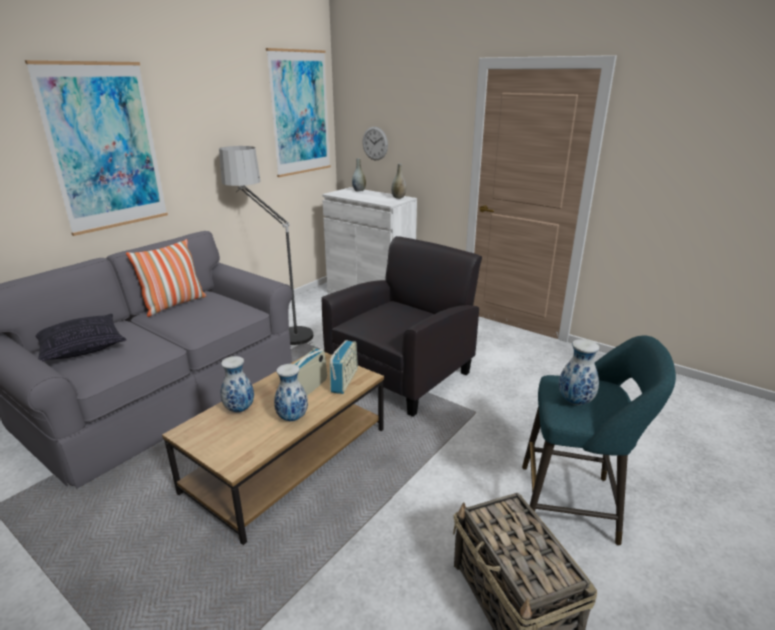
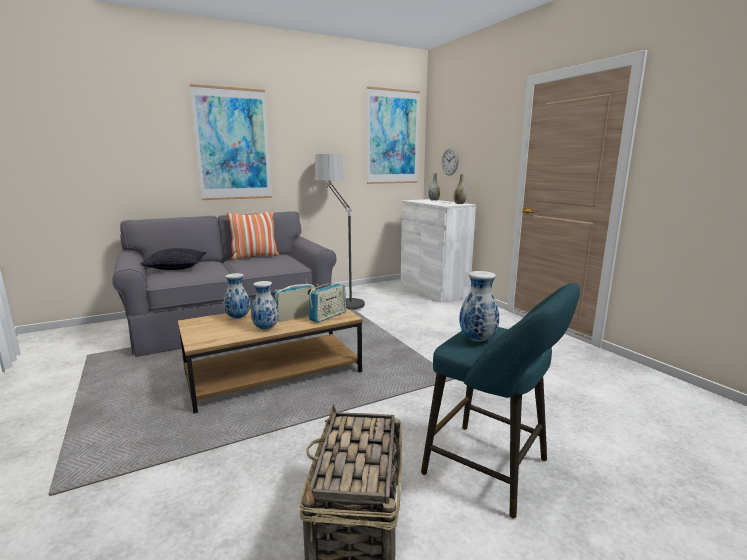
camera: 25 degrees right, 10 degrees down
(402, 375) = (412, 341): black armchair -> none

